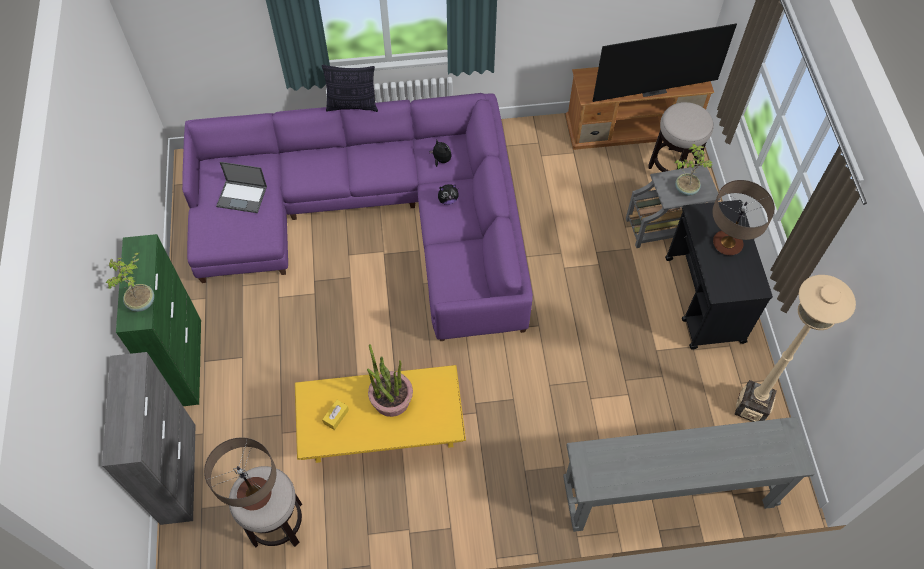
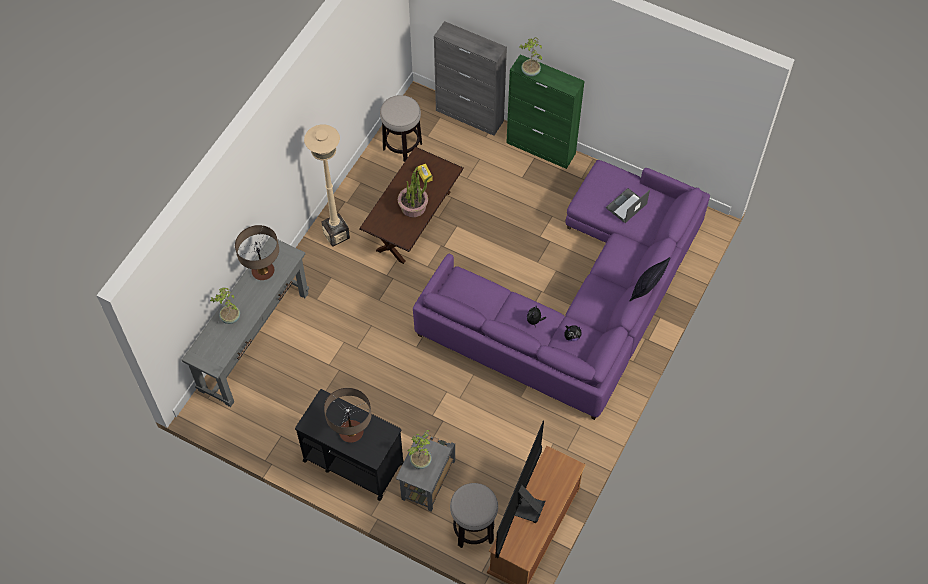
camera: 125 degrees right, 0 degrees up
(254, 494) = (402, 106): table lamp -> table lamp (263, 271)
(383, 433) = (413, 221): yellow coffee table -> brown coffee table
(719, 460) = (230, 318): none -> potted plant
(751, 407) = (261, 428): beige floor lamp -> beige floor lamp (336, 235)

